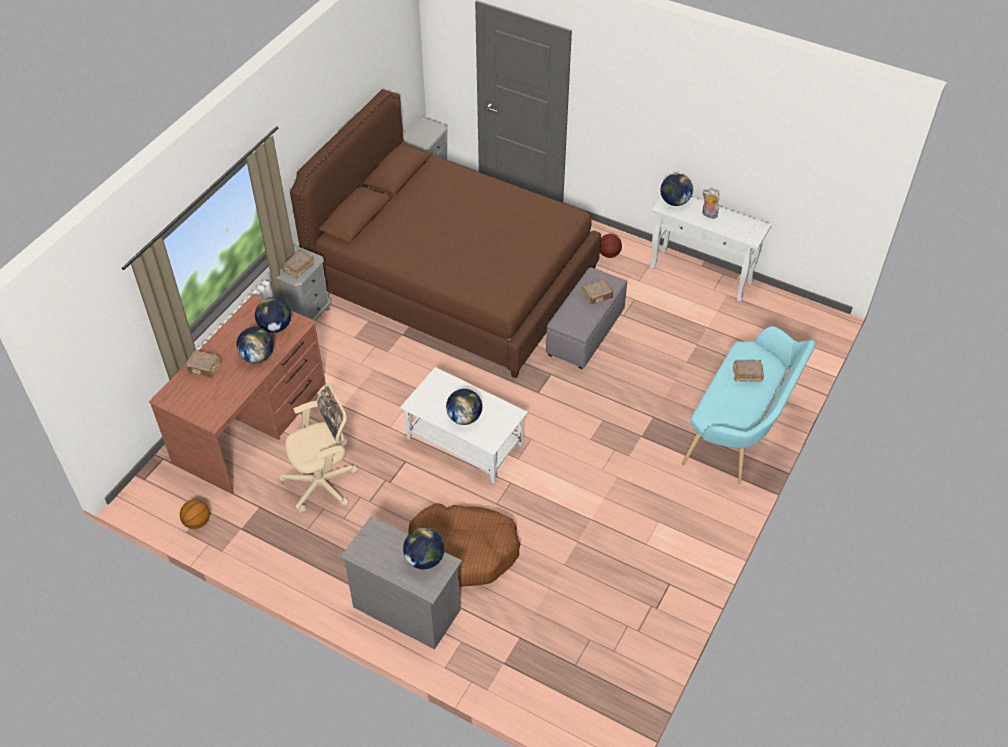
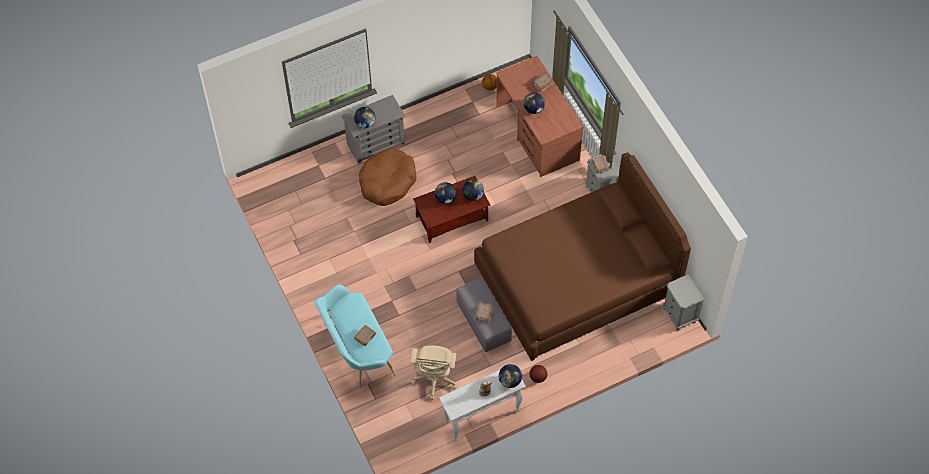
camera: 125 degrees right, 10 degrees up
(275, 327) = (550, 125): globe -> globe (472, 196)
(324, 483) = (473, 146): beige office chair -> beige office chair (435, 379)
(466, 442) = (451, 219): white coffee table -> brown coffee table

